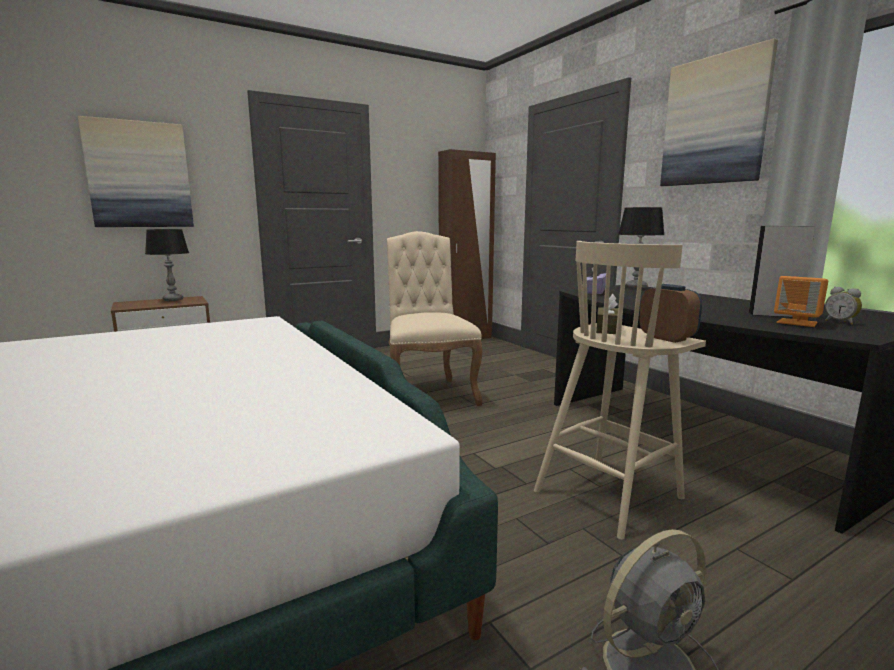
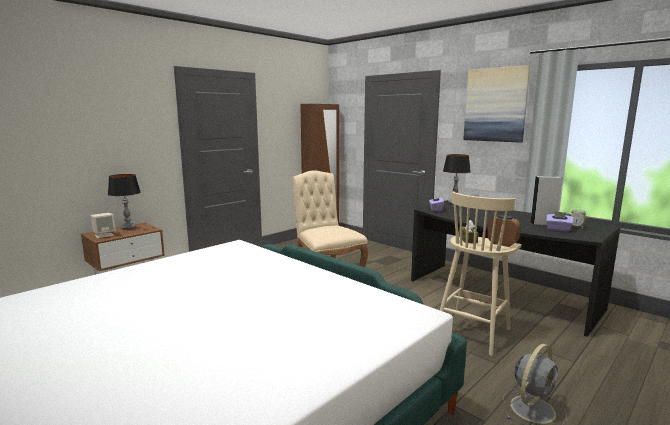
camera: 15 degrees left, 0 degrees up
(134, 304) = (104, 235): none -> beige speaker
(139, 175) = (98, 134): picture -> none
(797, 323) = (558, 229): orange speaker -> purple tissue box

